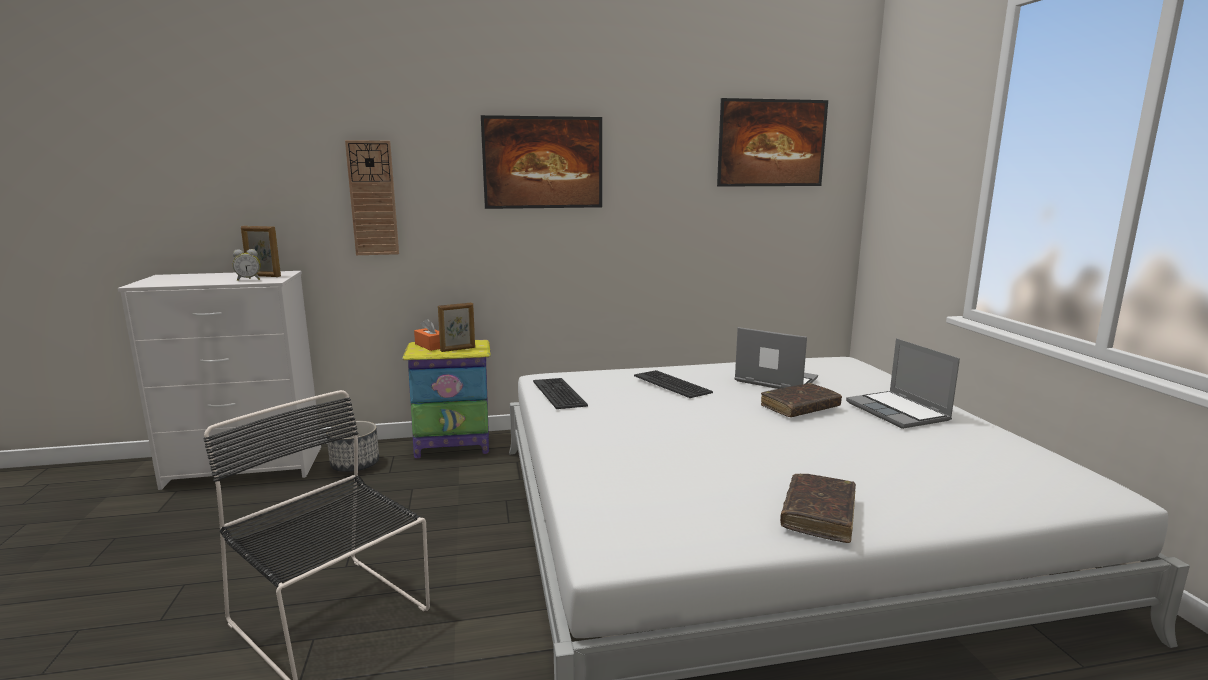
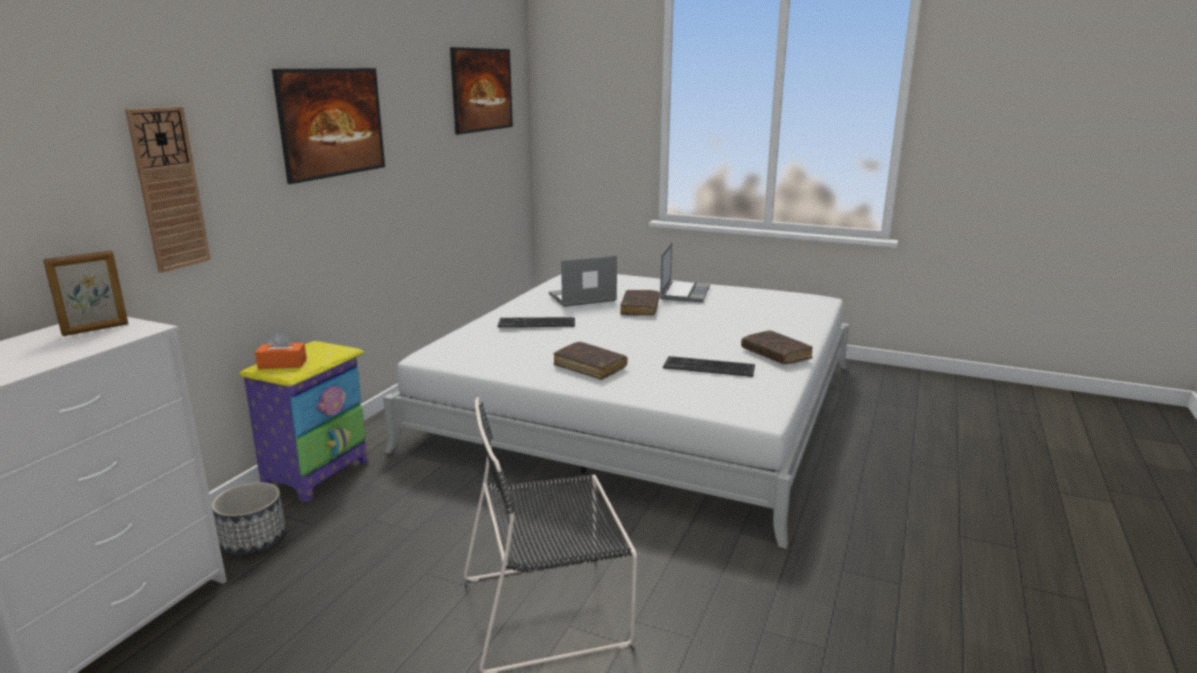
camera: 55 degrees left, 5 degrees up
(249, 279) = (105, 337): alarm clock -> none
(458, 349) = (325, 356): picture frame -> none
(560, 394) = (481, 359): keyboard -> keyboard (709, 367)
(606, 433) = (590, 367): none -> brown book
(899, 412) = (684, 293): laptop -> laptop turned 90 degrees counterclockwise

